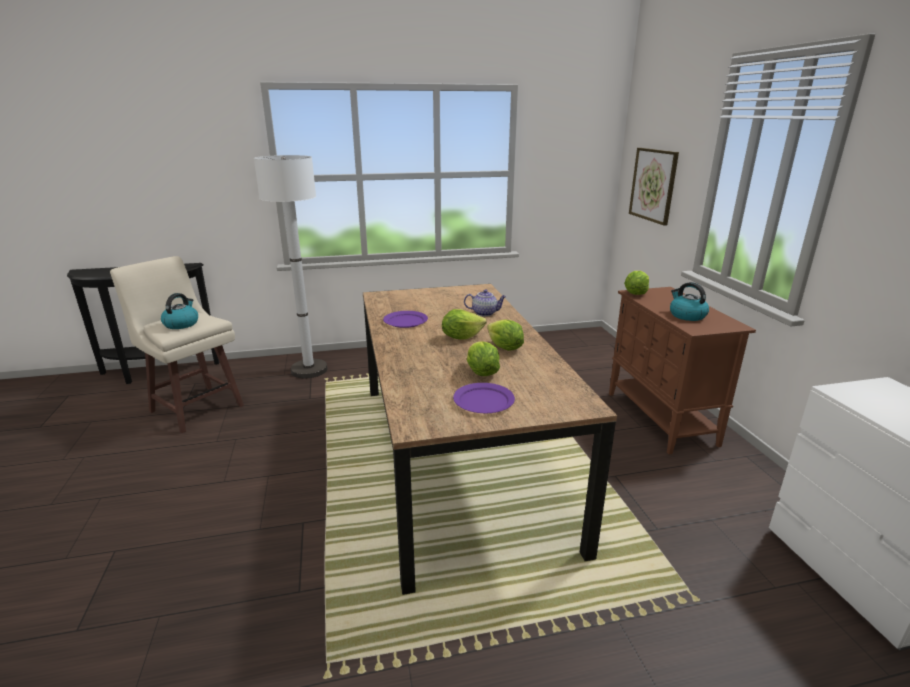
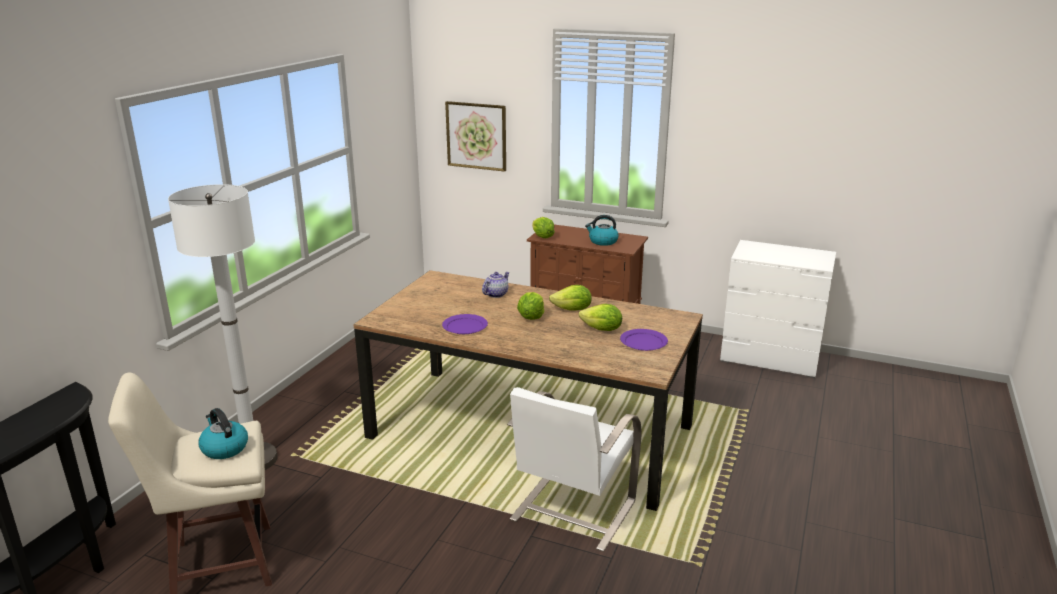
camera: 55 degrees left, 0 degrees up
(356, 532) = (571, 511): none -> white chair

